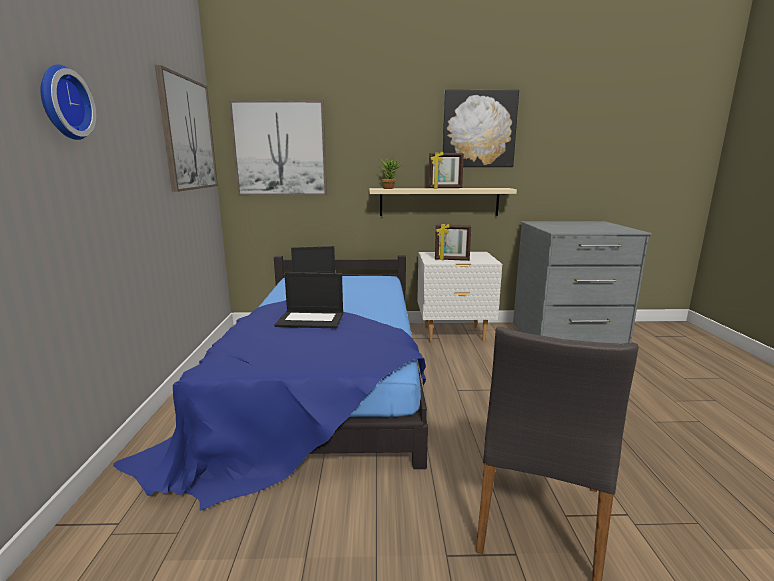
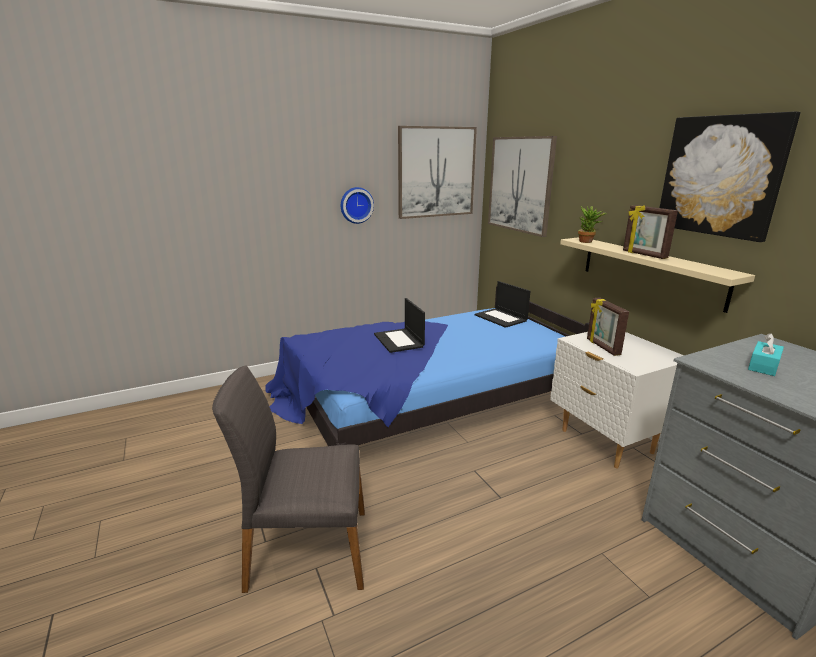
camera: 65 degrees right, 5 degrees up
(62, 103) = (292, 169): wall clock -> wall clock (356, 205)
(567, 227) = (763, 366): none -> turquoise tissue box

